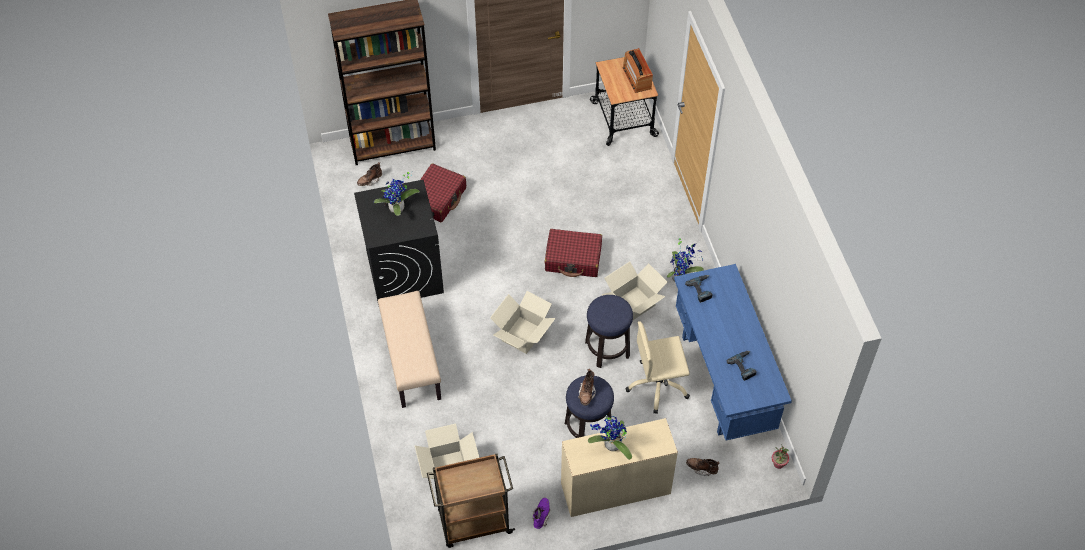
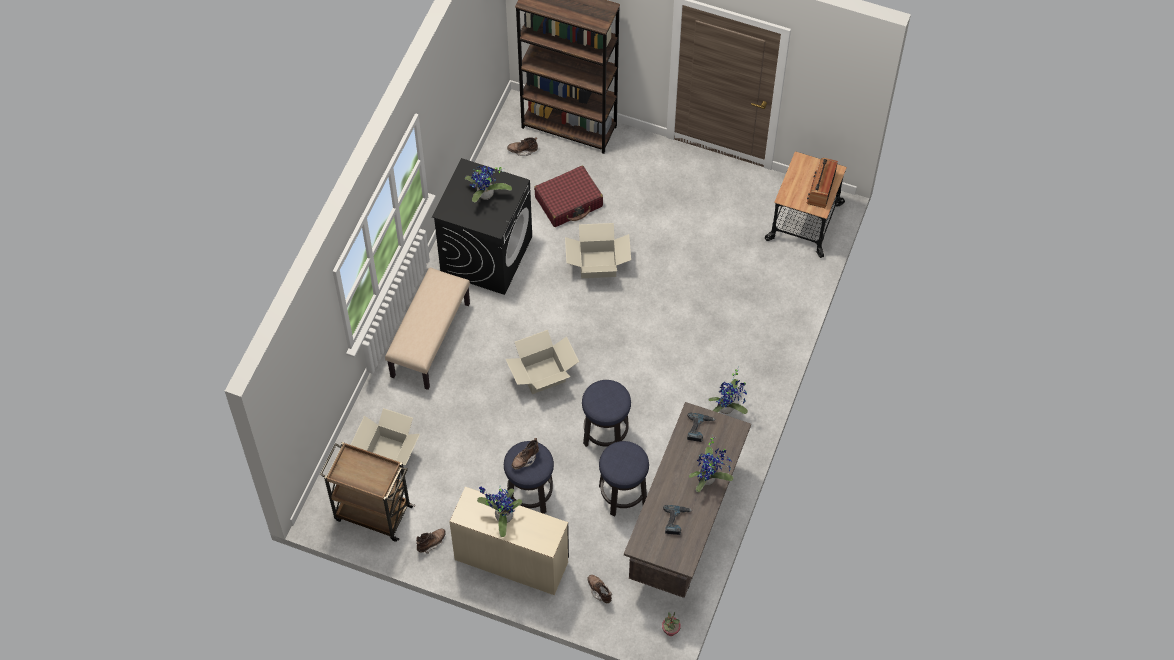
camera: 35 degrees right, 5 degrees up
(541, 516) = (431, 543): purple boot -> brown boot
(573, 258) = (644, 331): red suitcase -> none
(633, 304) = (663, 407): cardboard box -> cardboard box (597, 265)
(657, 386) = (622, 494): beige office chair -> stool
(723, 380) = (685, 526): blue desk -> brown desk
(740, 321) = (708, 479): none -> potted plant

